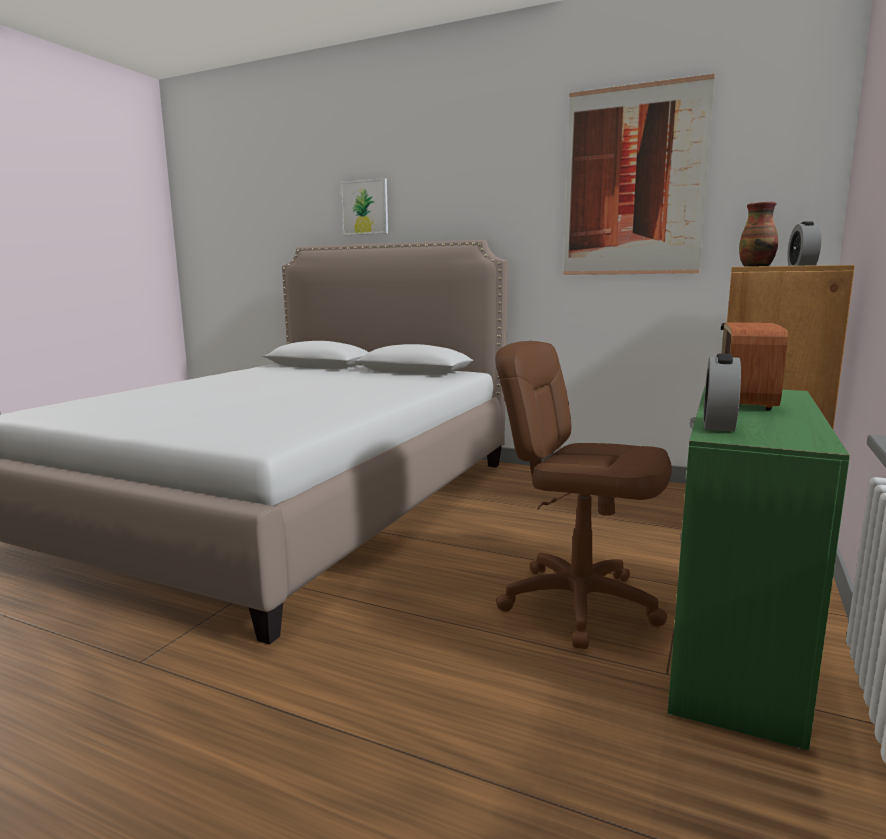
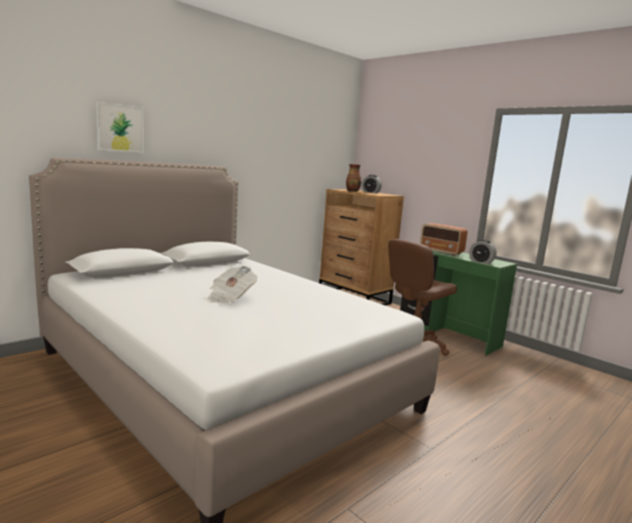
camera: 70 degrees left, 0 degrees up
(257, 390) = (230, 297): none -> newspaper
(633, 181) = (291, 141): picture -> none

